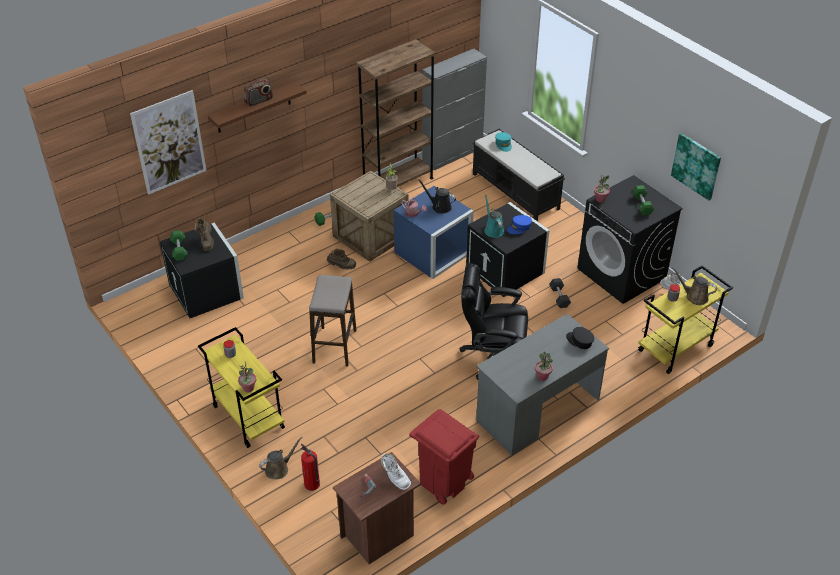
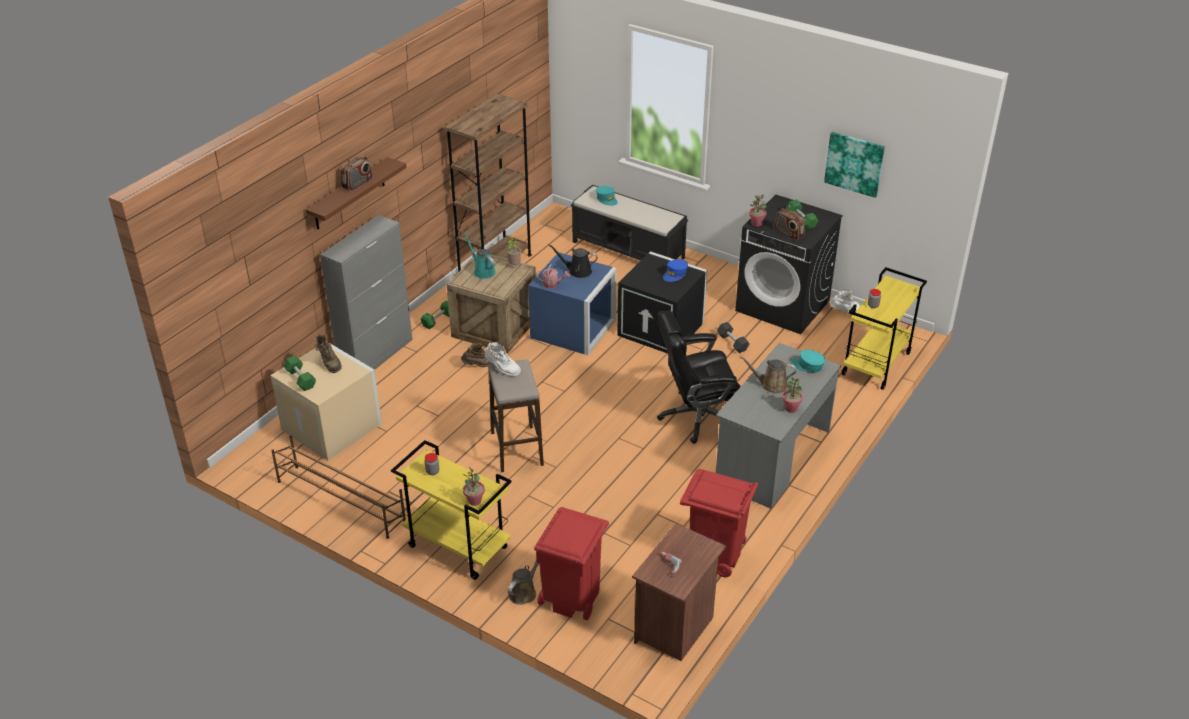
camera: 20 degrees left, 5 degrees down
(169, 142) = (269, 248): picture -> none
(182, 354) = (340, 500): none -> brown shoe rack
(207, 291) = (333, 426): black storage box -> beige storage box
(312, 484) = (571, 597): fire extinguisher -> red trash can
(394, 478) = (694, 548): white boot -> white boot (502, 369)
(453, 154) = (540, 227): grey cabinet -> grey cabinet (376, 356)
(493, 229) = (648, 282): turquoise watering can -> turquoise watering can (482, 271)
(579, 341) = (808, 365): black cap -> turquoise cap
(623, 215) = (788, 234): none -> radio
(694, 297) = (893, 299): brown watering can -> brown watering can (771, 385)

